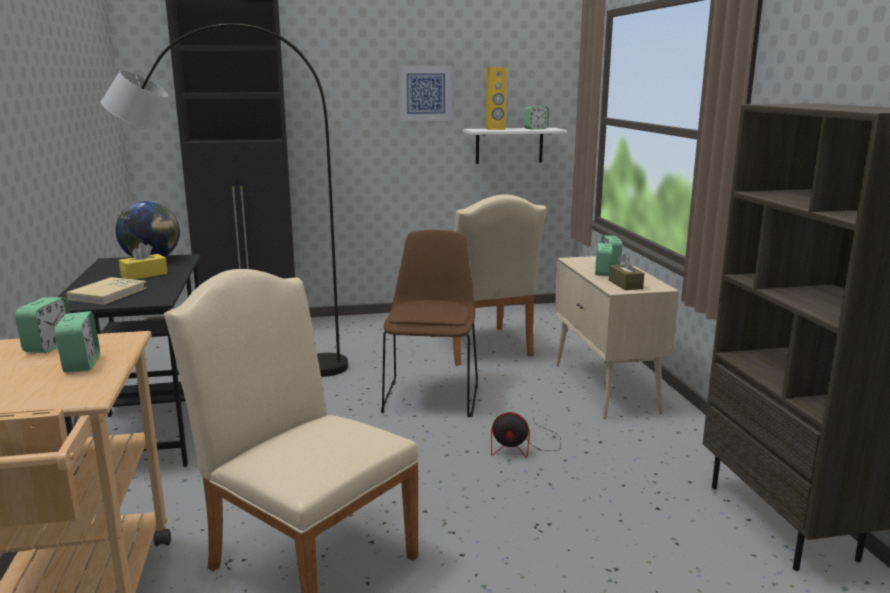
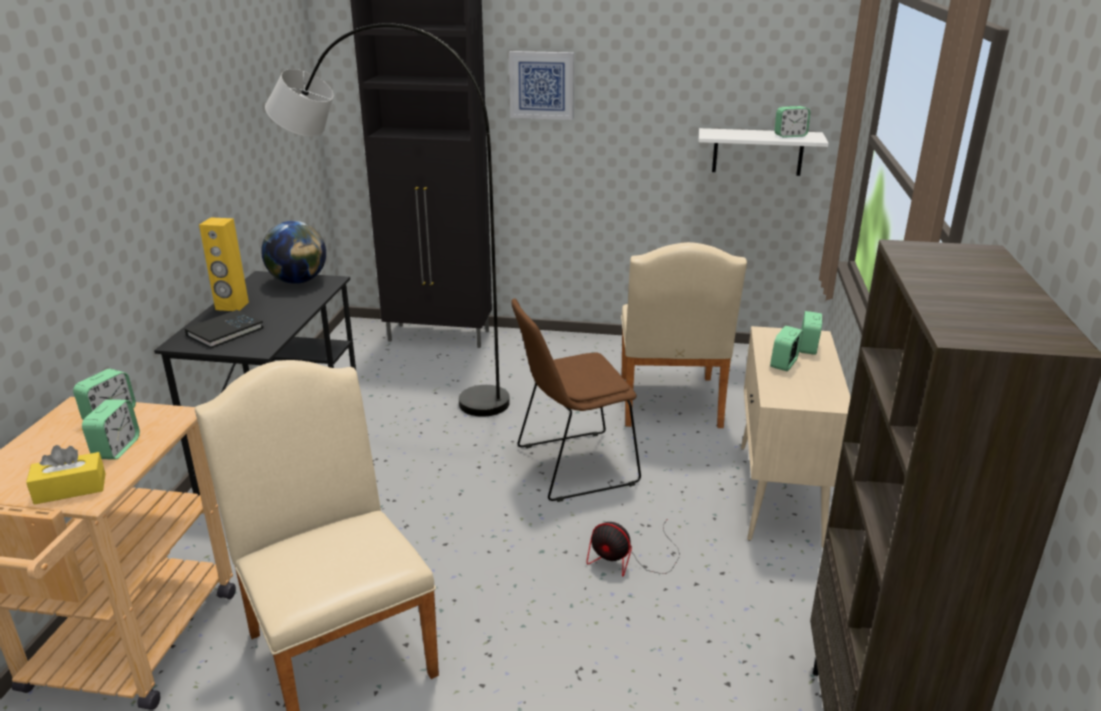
camera: 20 degrees right, 10 degrees up
(108, 294) = (225, 332): beige book -> black book
(144, 275) = (275, 306): yellow tissue box -> yellow tissue box (70, 489)
(425, 93) = (653, 82): picture -> picture (542, 85)
(431, 396) = (572, 466): brown chair -> brown chair turned 135 degrees counterclockwise
(495, 129) = (736, 133): yellow speaker -> yellow speaker (232, 306)
(625, 284) = (795, 391): brown tissue box -> none

